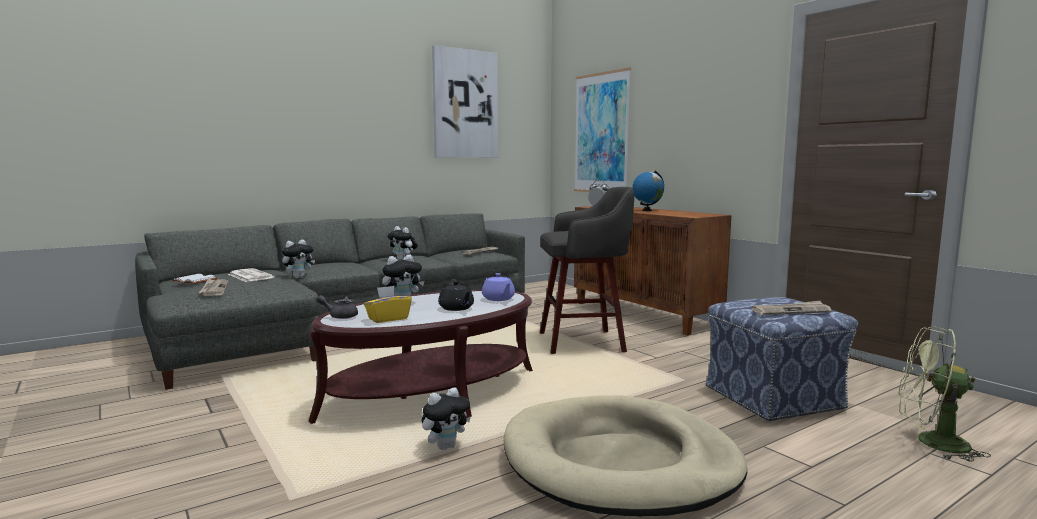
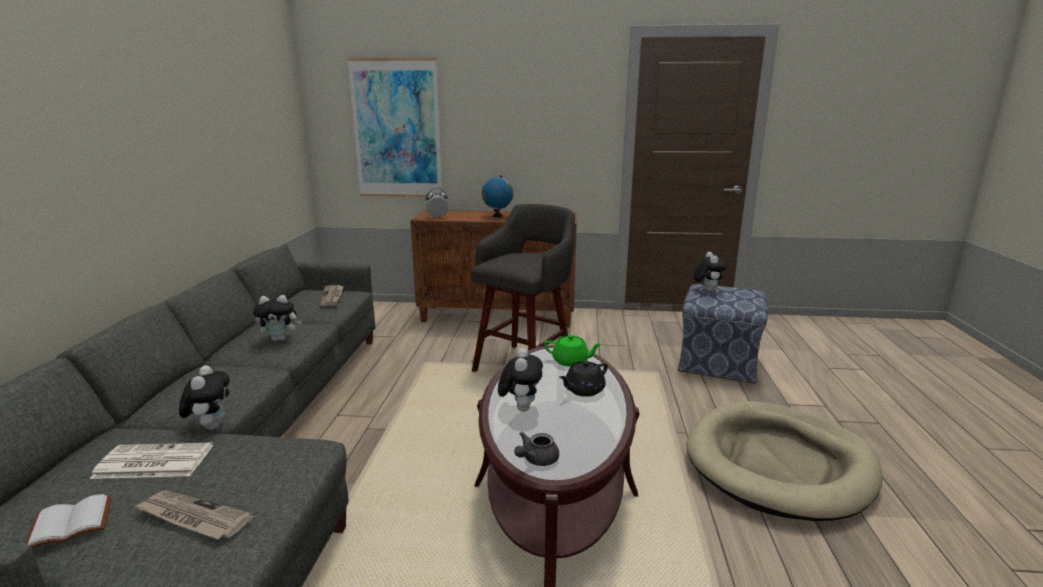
camera: 50 degrees left, 10 degrees up
(388, 319) = (583, 436): yellow tissue box -> none
(446, 446) = (689, 532): plush toy -> plush toy (706, 290)
(456, 308) = (583, 390): black teapot -> black teapot turned 135 degrees clockwise
(465, 104) = (231, 95): picture -> none
(498, 299) = (571, 361): purple teapot -> green teapot
(790, 311) = (744, 298): newspaper -> none
(931, 442) = (817, 360): green fan -> none

